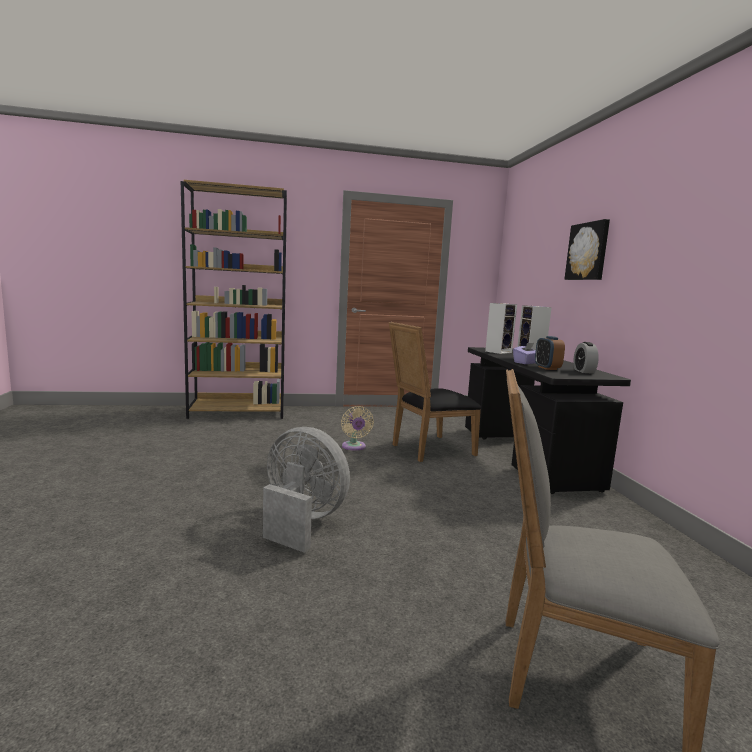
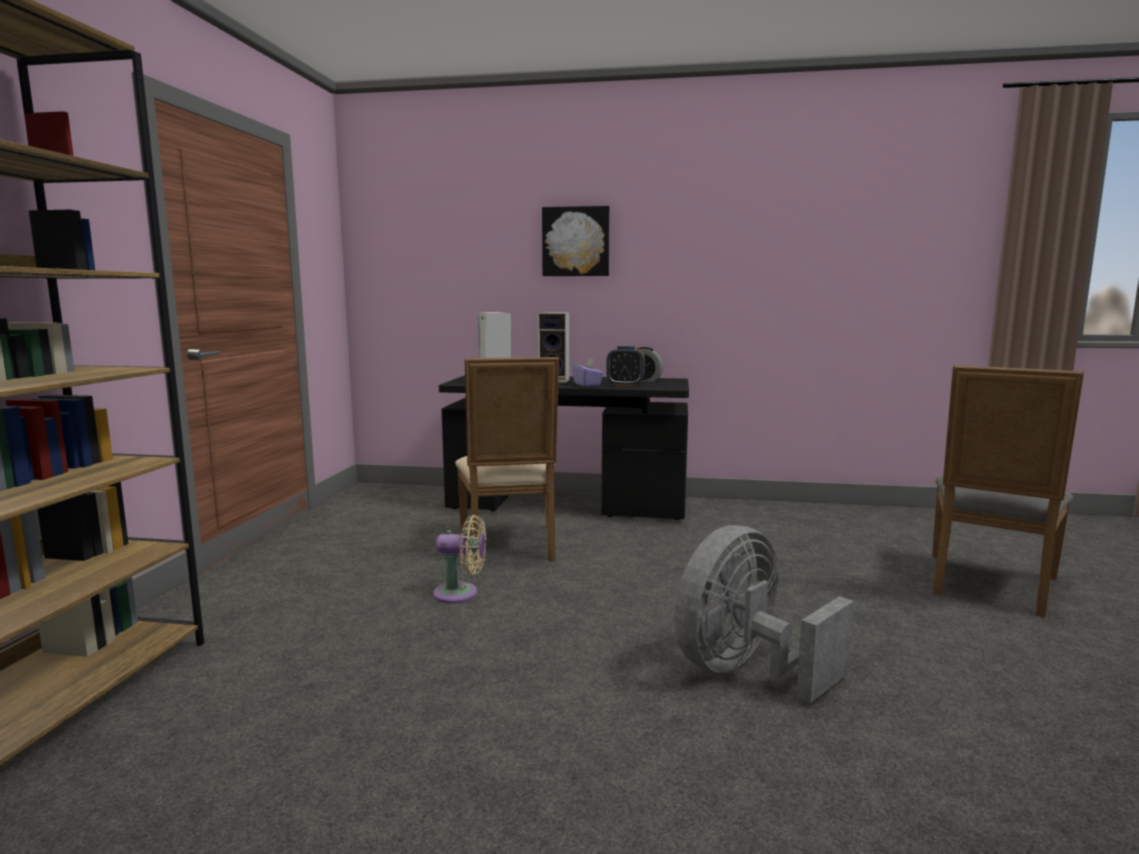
camera: 70 degrees left, 0 degrees up
(428, 449) = (510, 547): black chair -> beige chair

